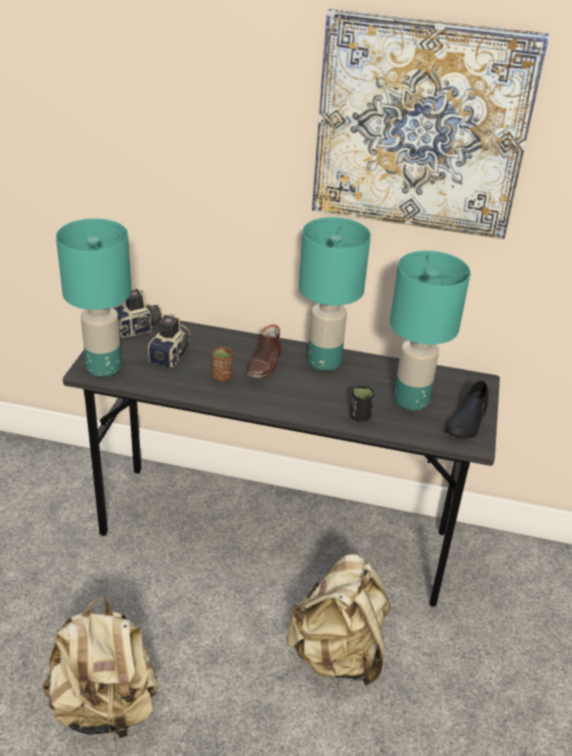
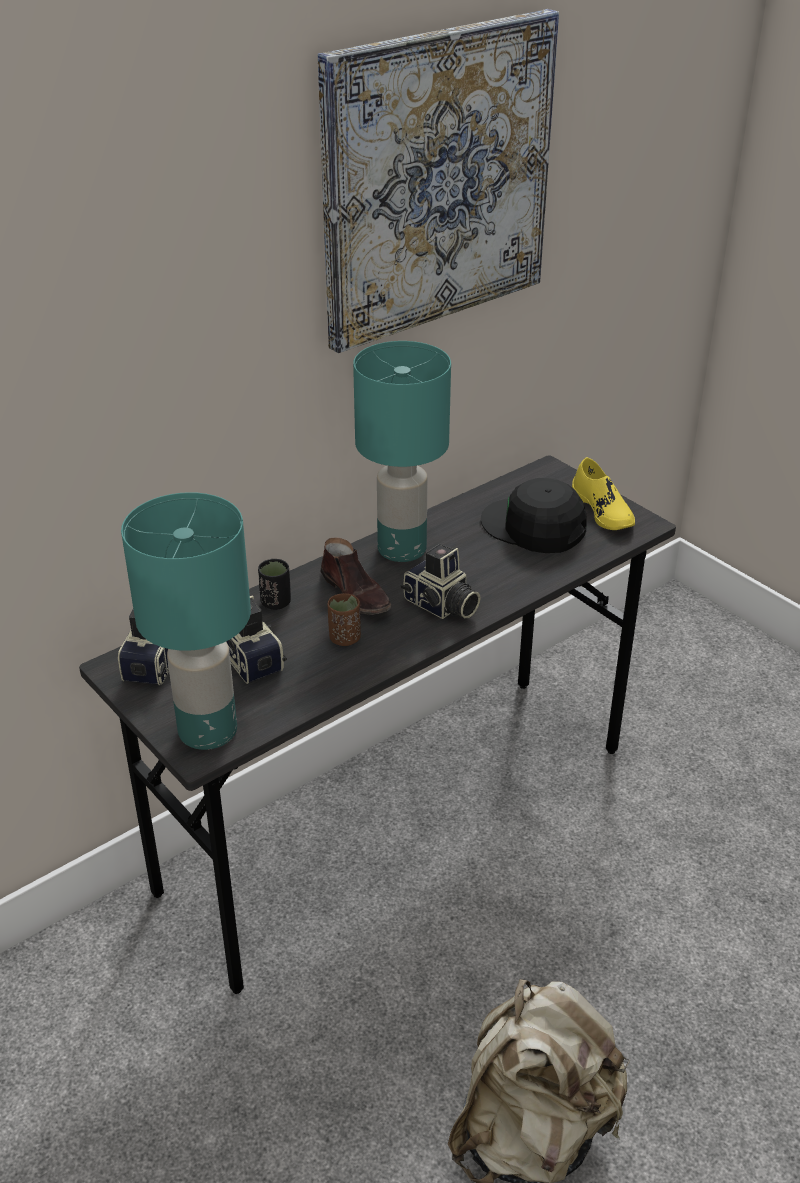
camera: 50 degrees left, 0 degrees up
(288, 397) = (440, 606): none -> camera
(338, 654) = (618, 864): beige backpack -> none
(360, 416) = (527, 573): black cup -> black cup (276, 603)
(410, 400) = (534, 527): turquoise table lamp -> black cap
(467, 421) = (603, 510): black shoe -> yellow shoe

